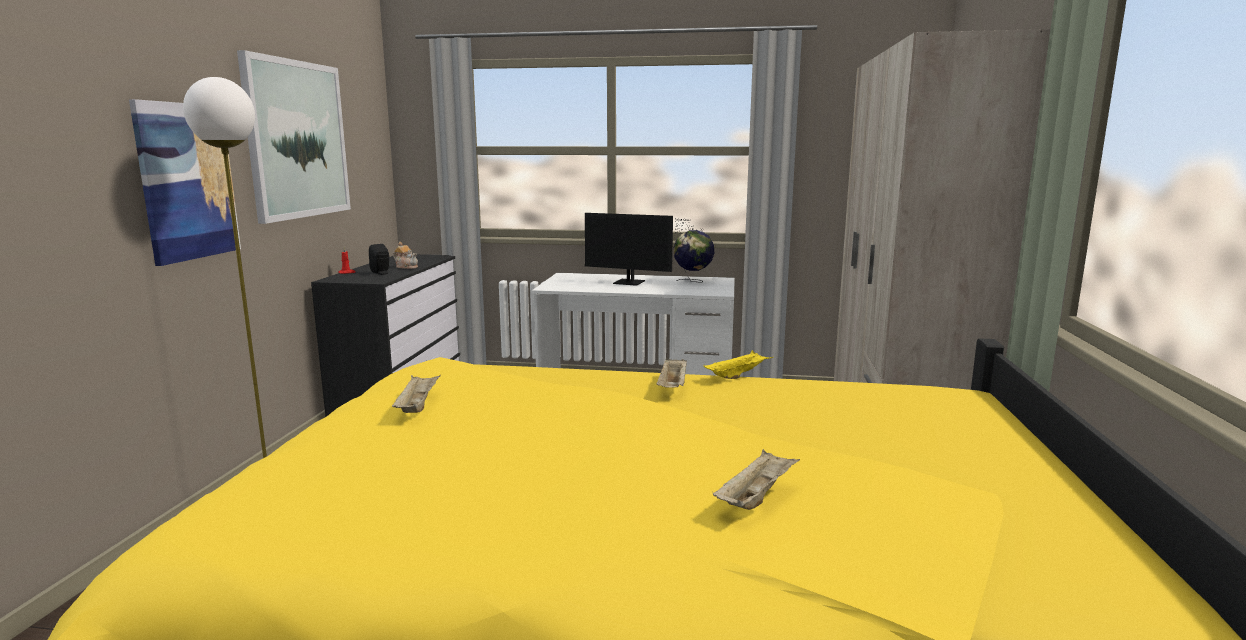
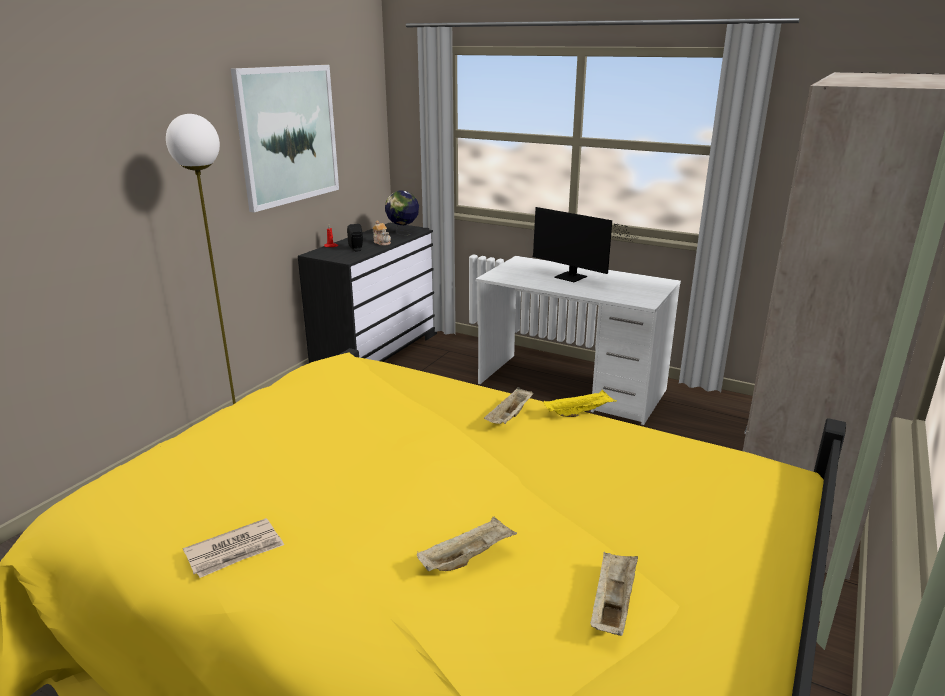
camera: 20 degrees right, 10 degrees up
(187, 181) = (186, 186): picture -> none
(417, 406) = (294, 407): beige tray -> beige tray (612, 604)
(465, 544) = (235, 551): none -> newspaper
(693, 281) = (633, 282): globe -> globe (403, 234)

